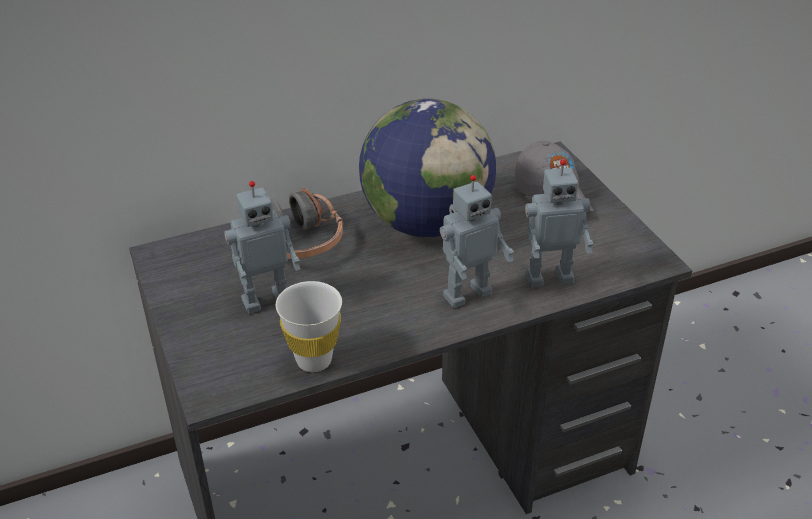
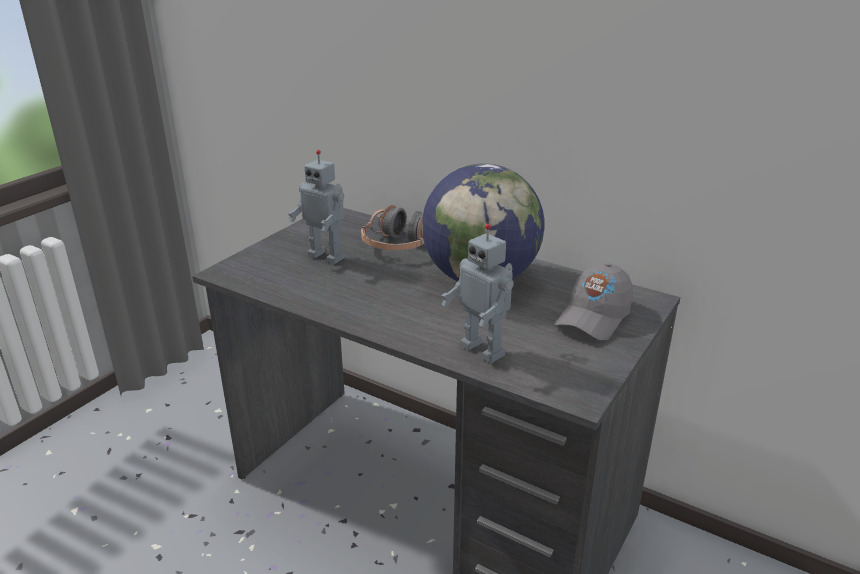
camera: 55 degrees right, 10 degrees down
(314, 360) = (284, 292): white cup -> none
(466, 293) = (418, 321): toy robot -> none

